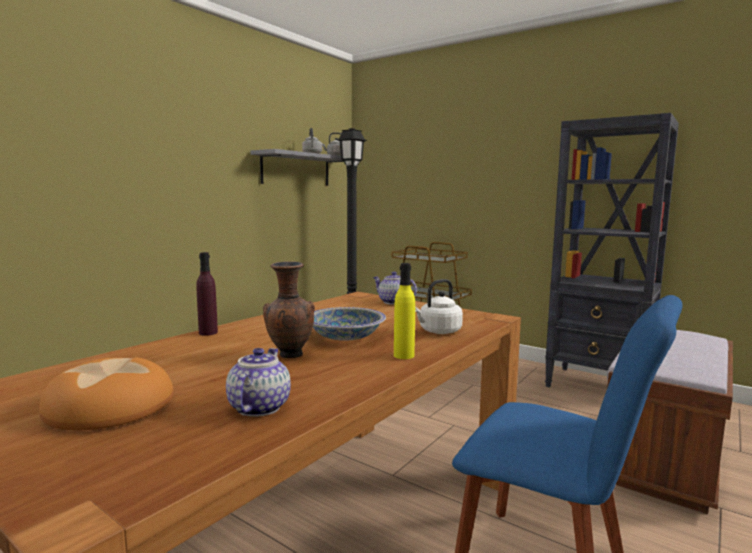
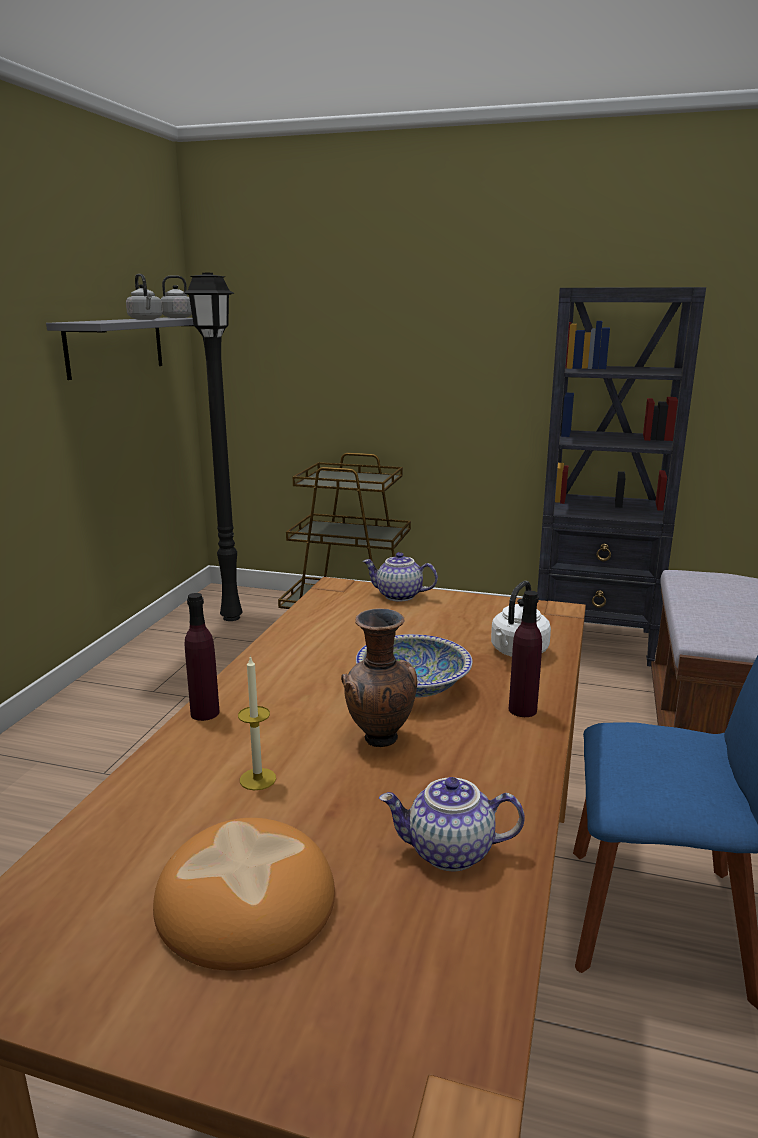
camera: 20 degrees left, 10 degrees up
(195, 360) = (258, 779): none -> candle
(258, 407) = (449, 853): teapot -> teapot turned 75 degrees counterclockwise
(404, 355) = (522, 710): yellow bottle -> purple bottle

